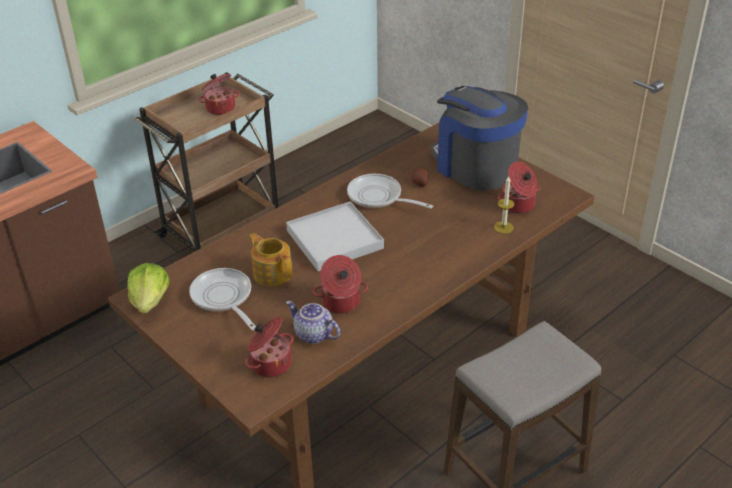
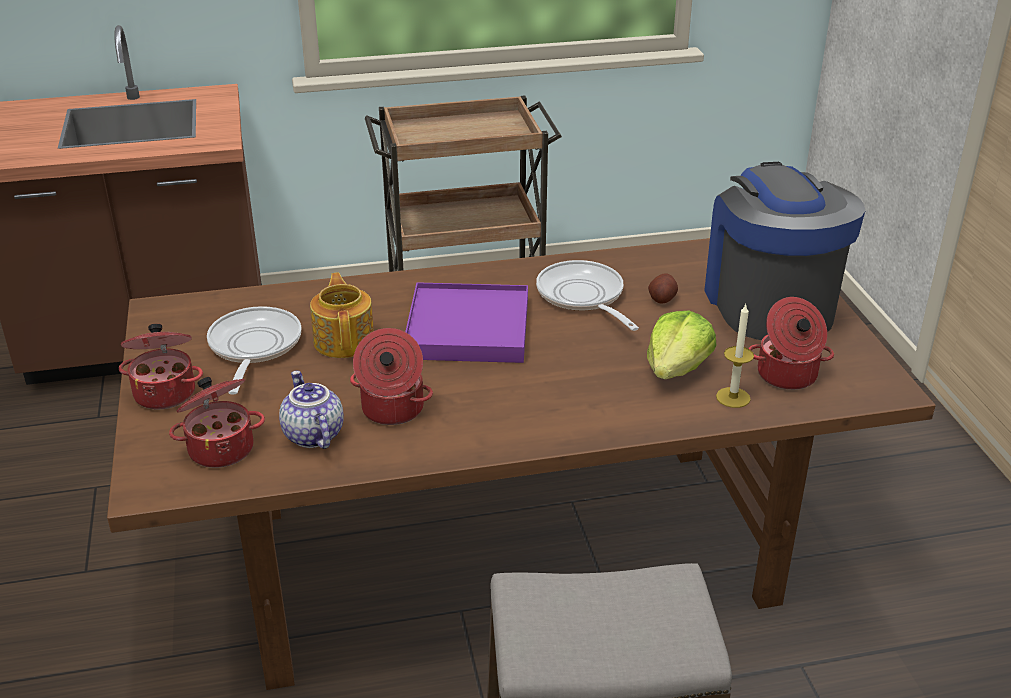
camera: 30 degrees right, 5 degrees down
(150, 300) = (169, 319): lettuce -> lettuce (677, 369)
(220, 108) = (482, 134): cooking pot -> cooking pot (166, 392)
(335, 239) = (468, 328): white tray -> purple tray

